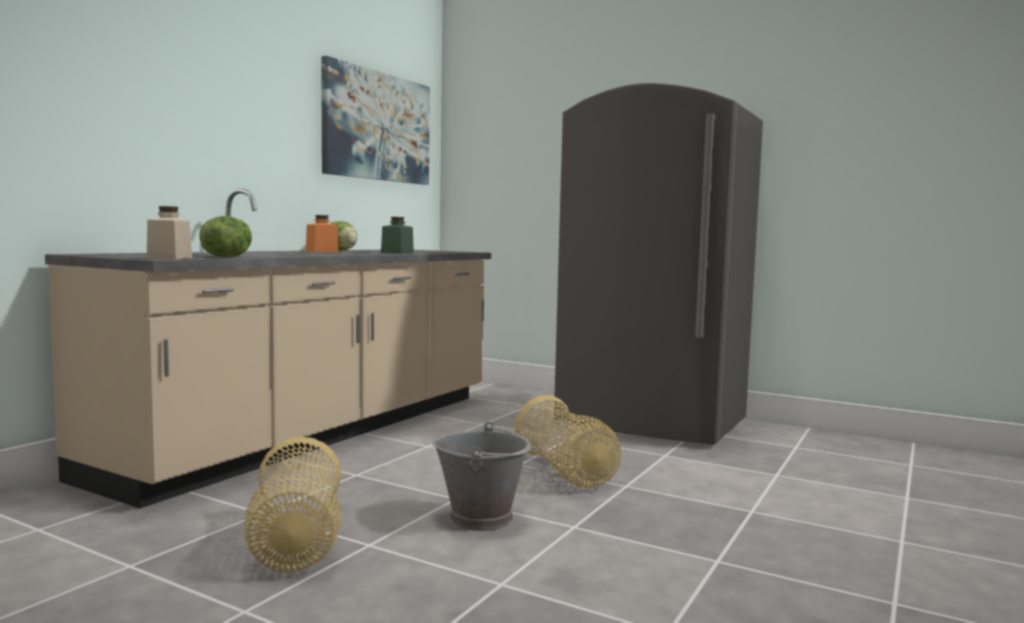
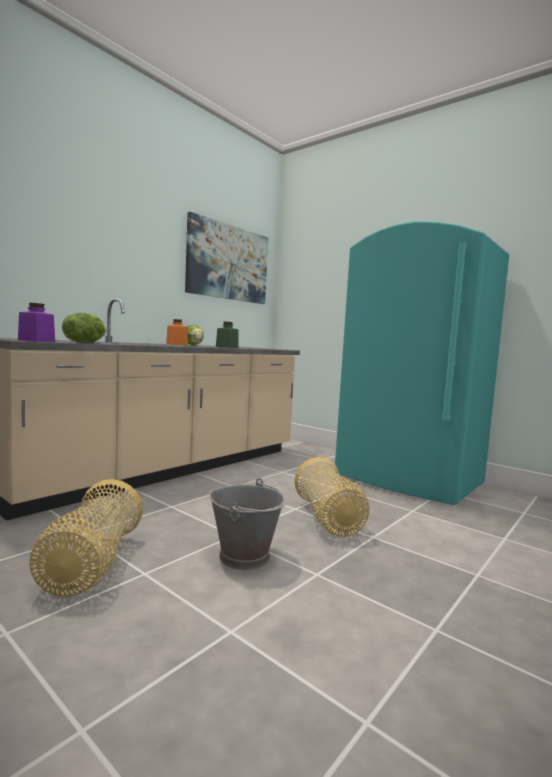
camera: 10 degrees right, 0 degrees up
(170, 258) = (36, 341): beige jar -> purple jar
(651, 422) = (408, 480): grey fridge -> turquoise fridge

